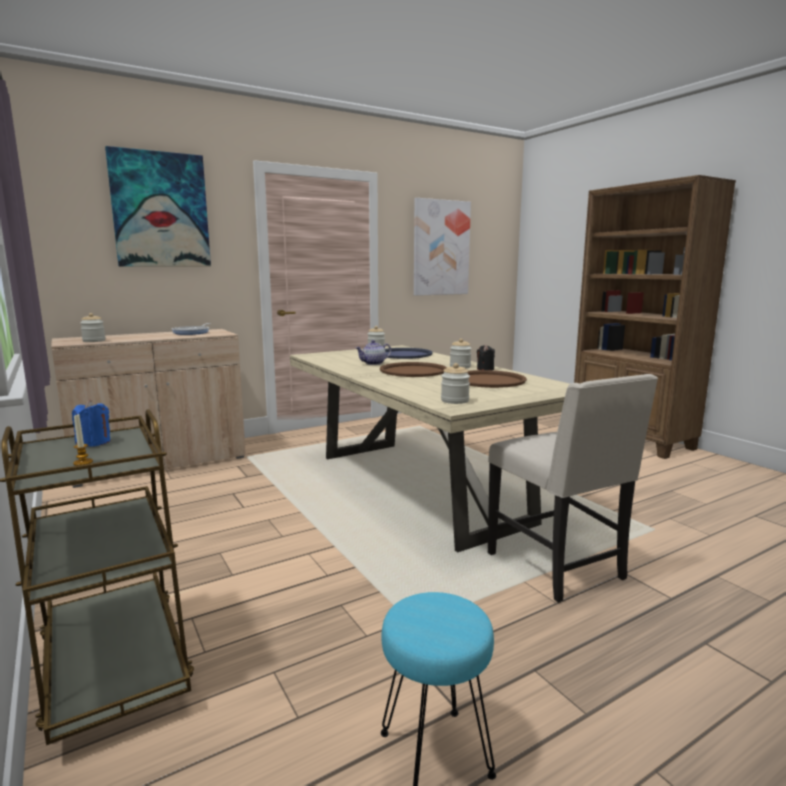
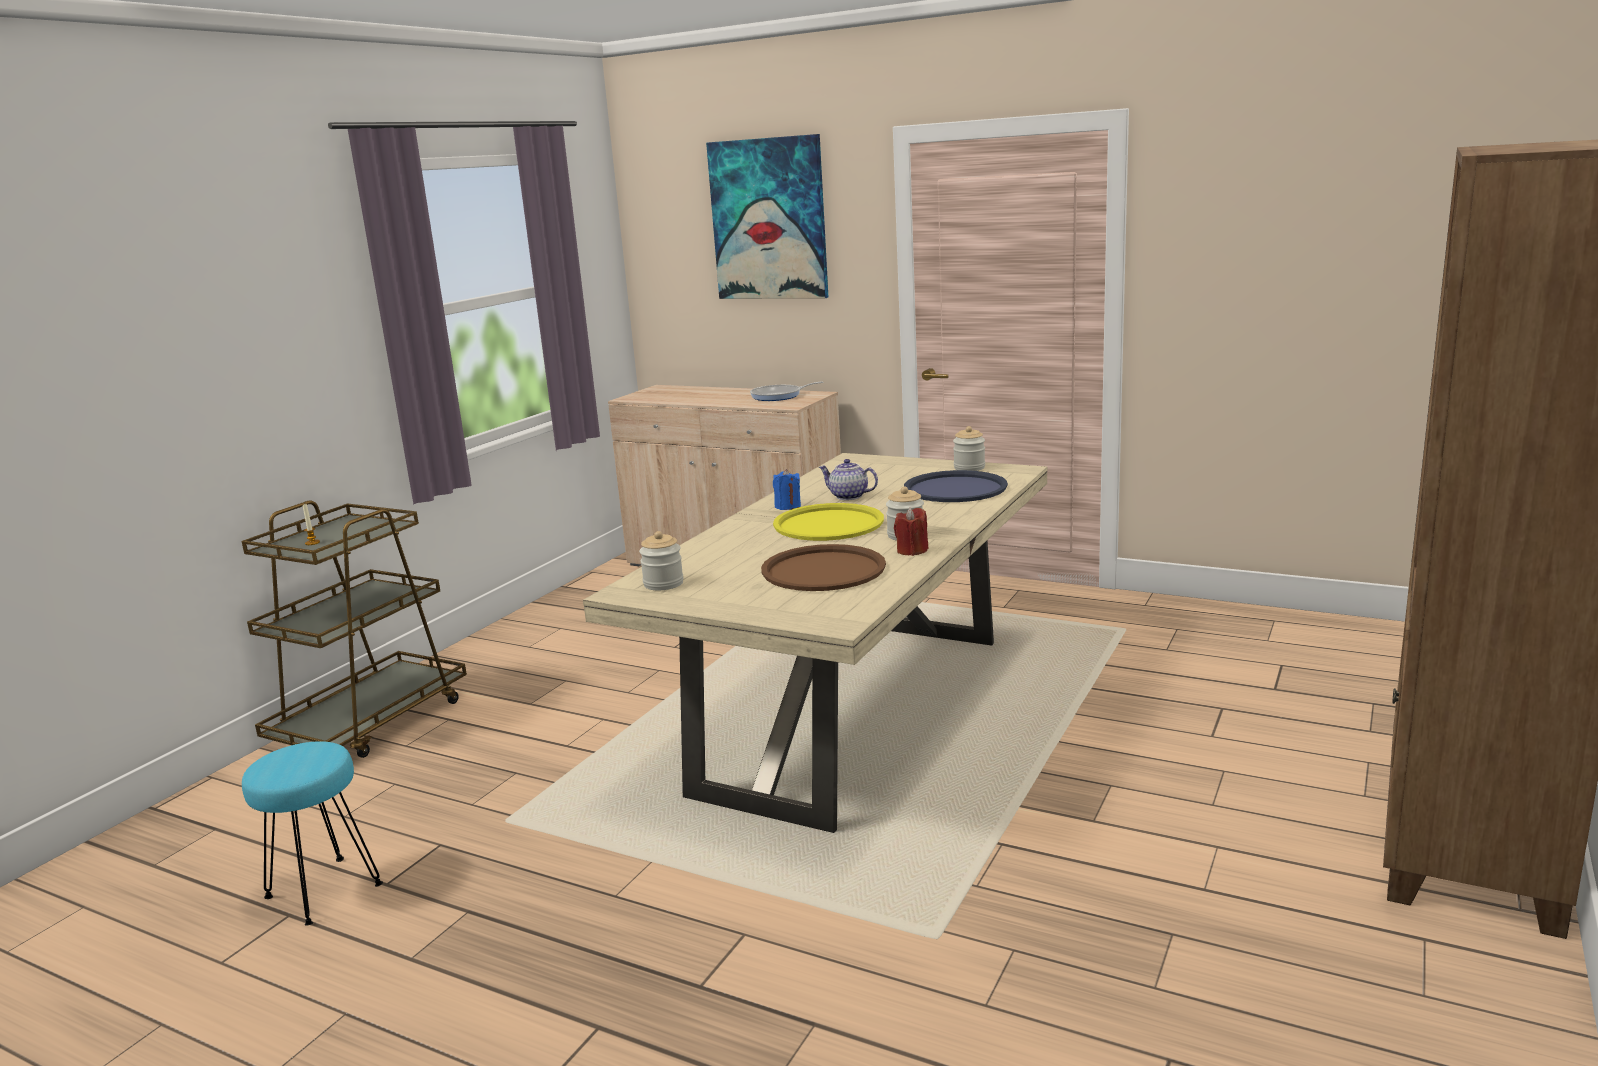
camera: 60 degrees right, 5 degrees up
(94, 341) = (658, 397): jar -> none
(94, 442) = (362, 527): blue candle -> blue candle (787, 506)
(413, 371) = (828, 524): brown tray -> yellow tray
(441, 248) = (1294, 254): picture -> none
(485, 369) = (912, 551): black candle -> red candle
(558, 567) = (713, 877): beige chair -> none

